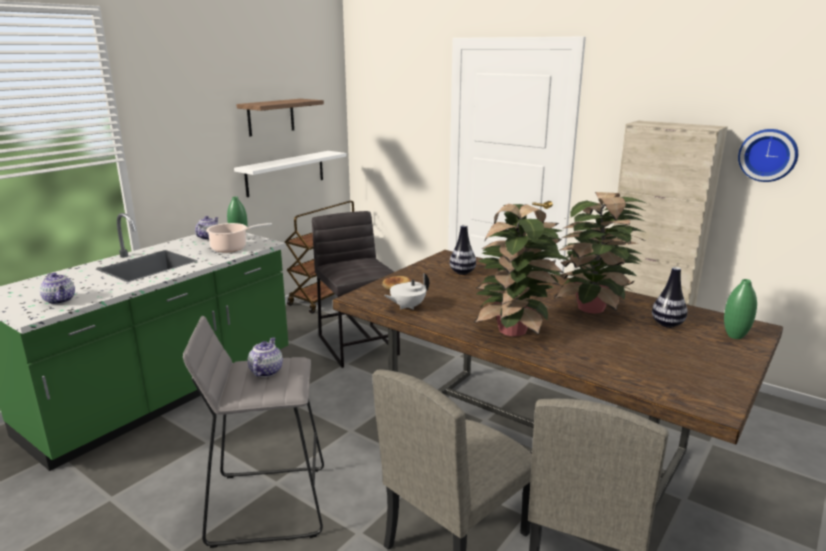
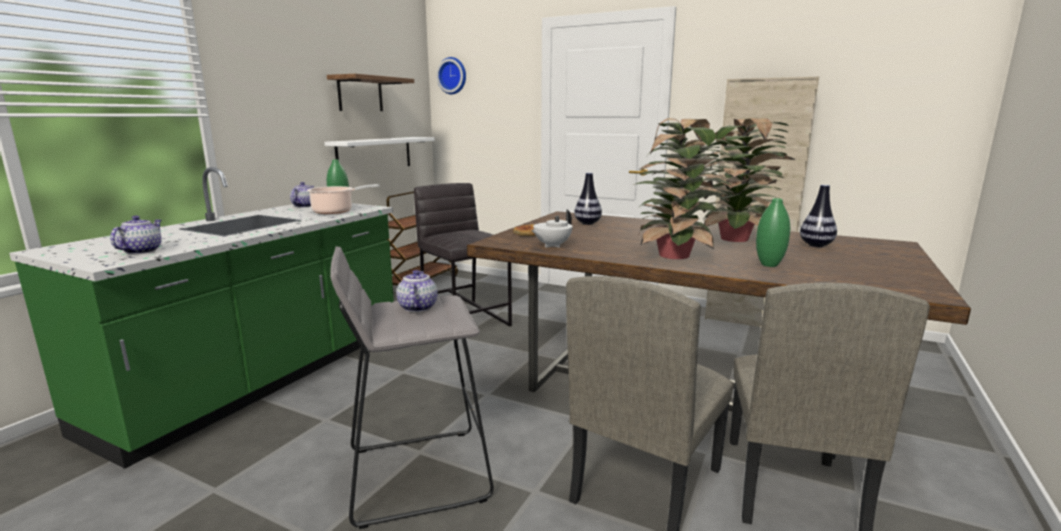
camera: 10 degrees left, 5 degrees down
(60, 300) = (142, 251): teapot -> teapot turned 120 degrees counterclockwise
(735, 336) = (885, 249): green vase -> green vase (769, 265)
(768, 155) = (857, 102): wall clock -> wall clock (453, 76)

